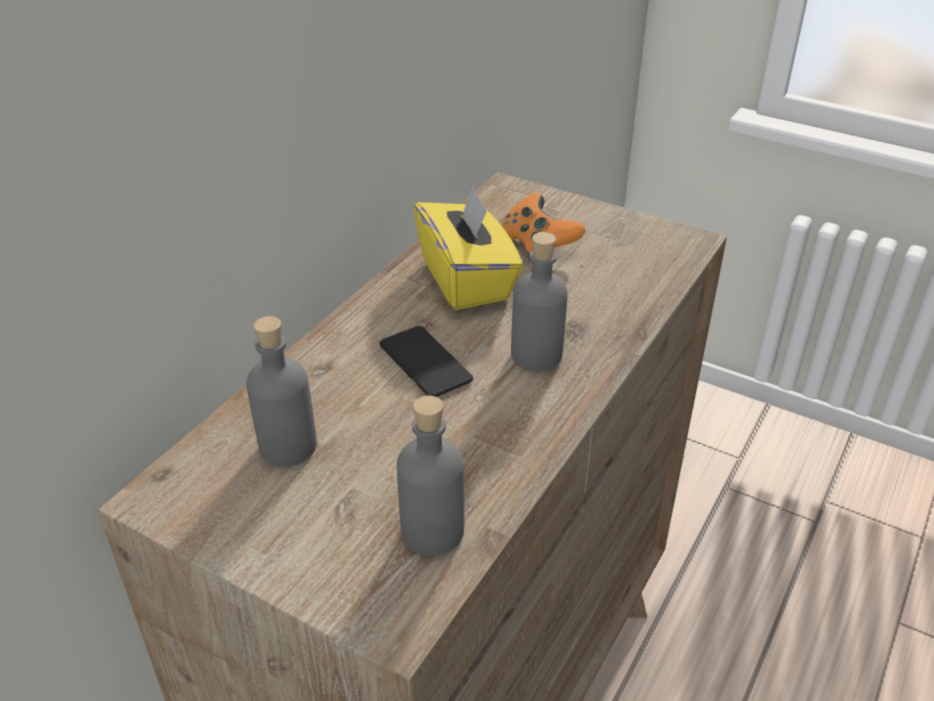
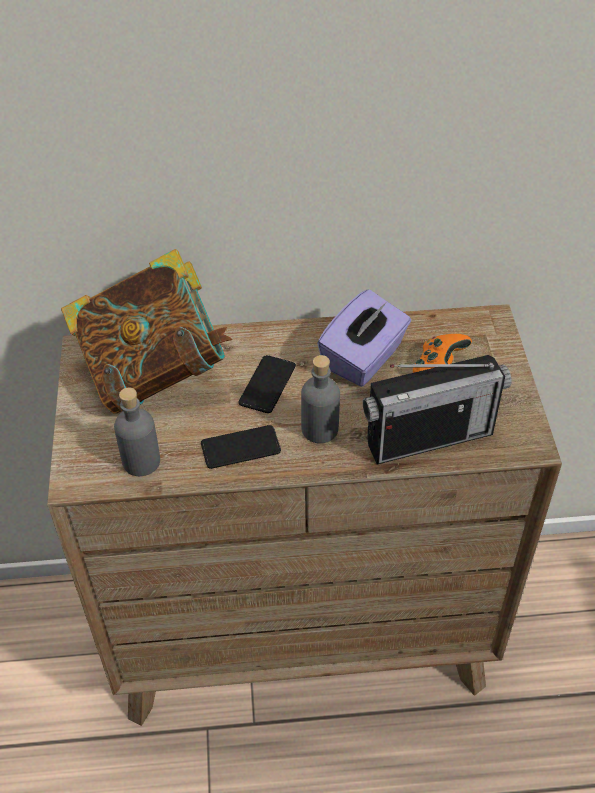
camera: 55 degrees right, 10 degrees up
(288, 446) = (154, 372): grey bottle -> book
(467, 280) = (364, 358): yellow tissue box -> purple tissue box
(502, 429) = (240, 448): none -> phone
(623, 291) = (429, 438): none -> radio

